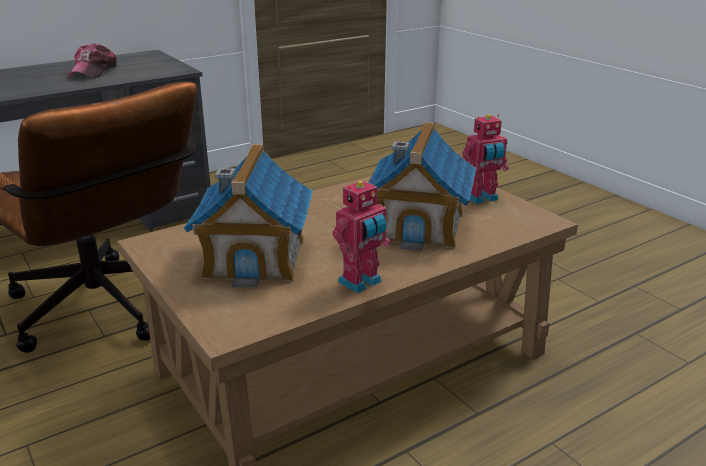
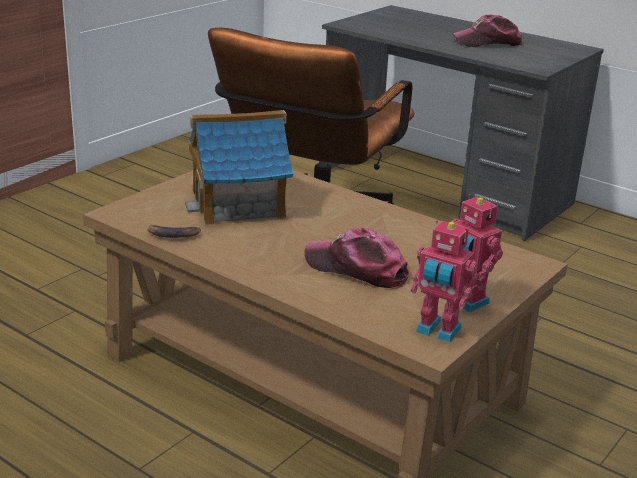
camera: 70 degrees right, 0 degrees up
(305, 302) = (172, 234): none -> banana
(361, 283) = (217, 253): toy robot -> toy robot (437, 331)
(419, 226) = (356, 269): toy house -> cap

